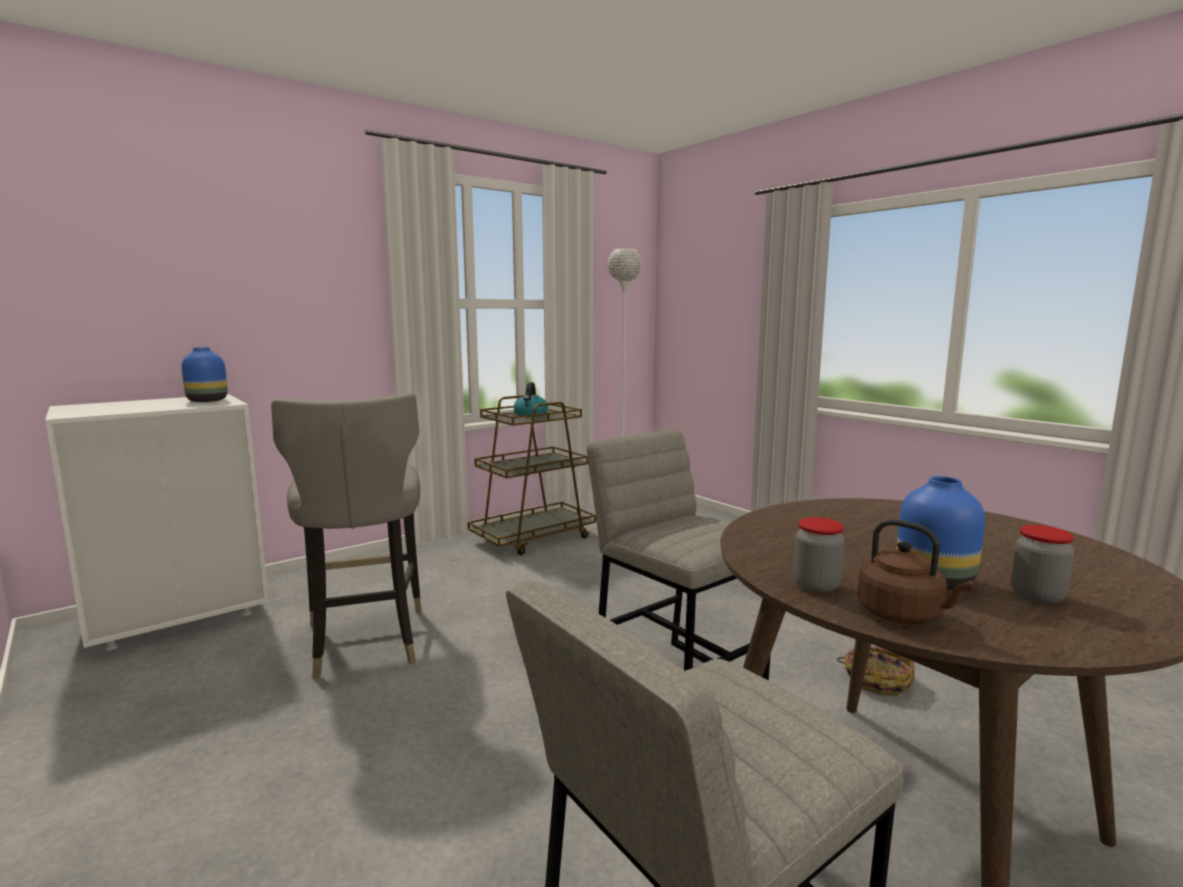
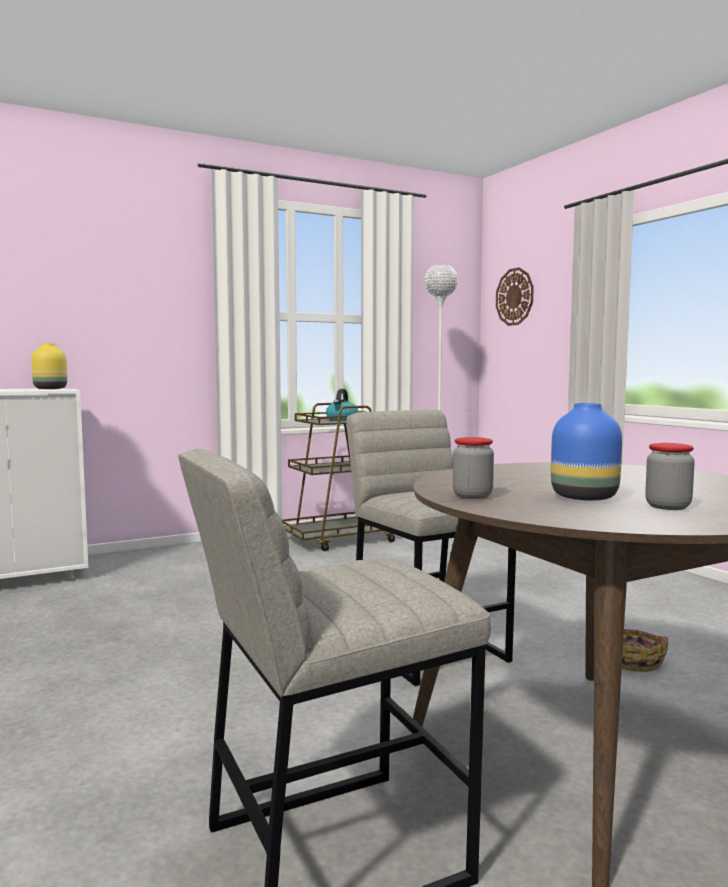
camera: 10 degrees right, 5 degrees down
(206, 401) = (49, 389): blue vase -> yellow vase
(365, 642) = (161, 602): grey stool -> none
(694, 280) = (514, 296): none -> wall clock
(904, 615) = (527, 509): brown kettle -> none

